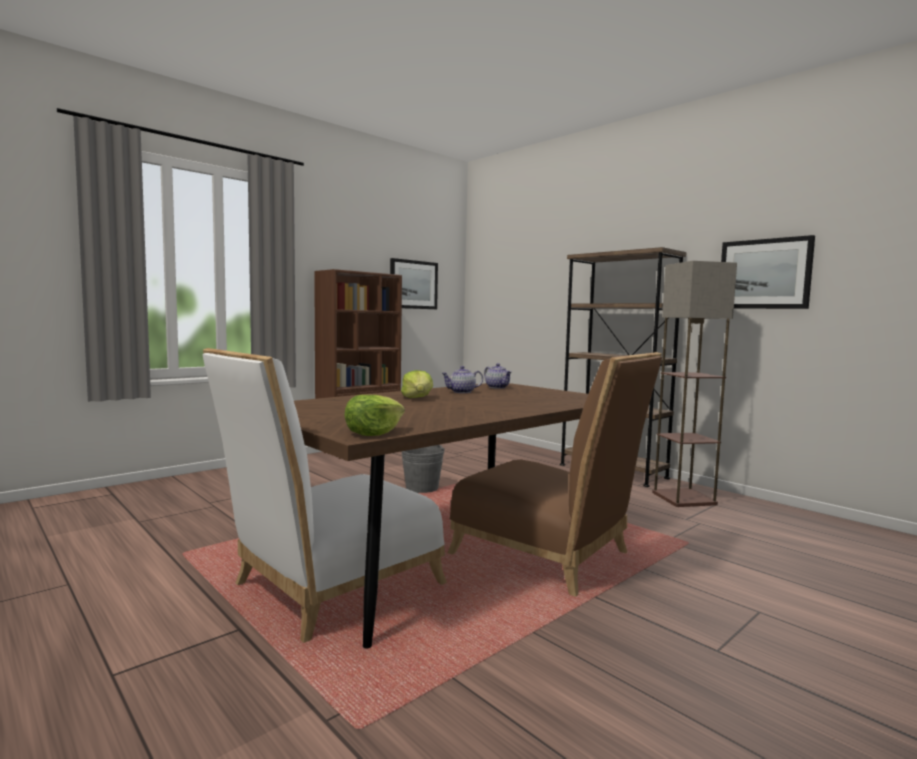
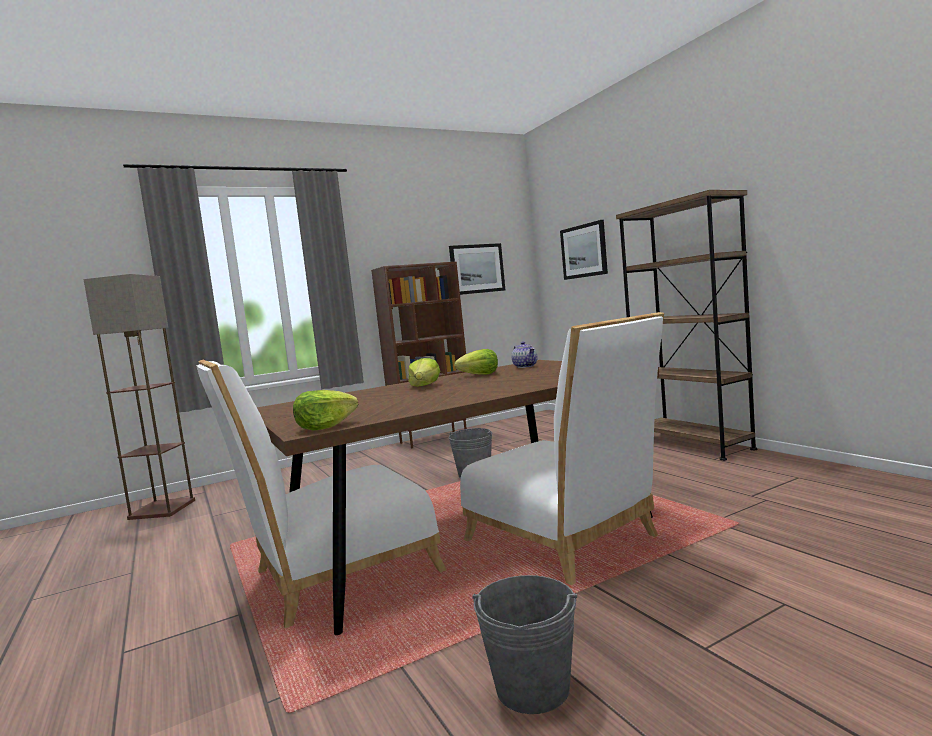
camera: 15 degrees right, 0 degrees up
(462, 392) = (479, 375): teapot -> lettuce
(549, 557) = (567, 542): brown chair -> white chair
(590, 691) = (532, 687): none -> grey bucket
(682, 498) = (760, 471): floor lamp -> floor lamp (162, 509)
(764, 274) = (838, 200): picture -> picture (584, 251)

